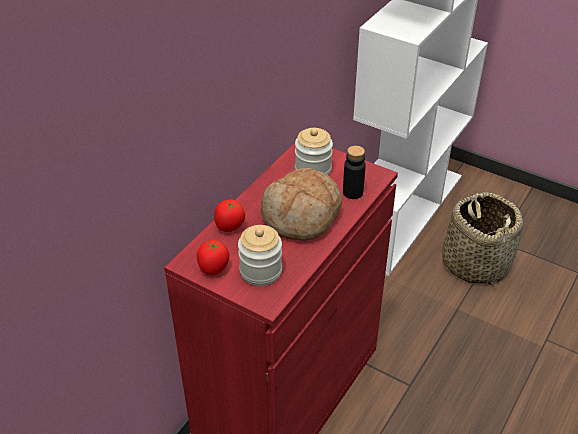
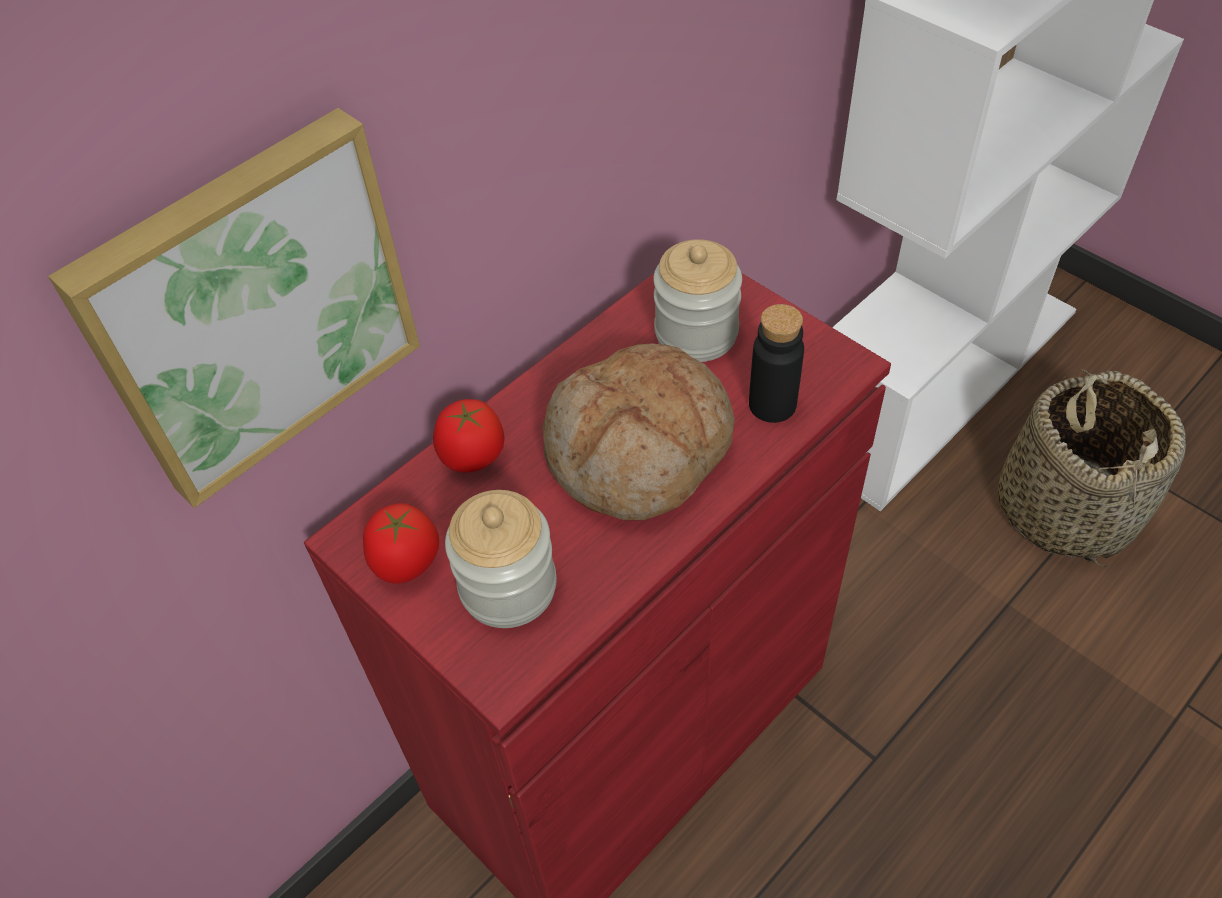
camera: 15 degrees right, 10 degrees up
(156, 153) = (252, 307): none -> picture

